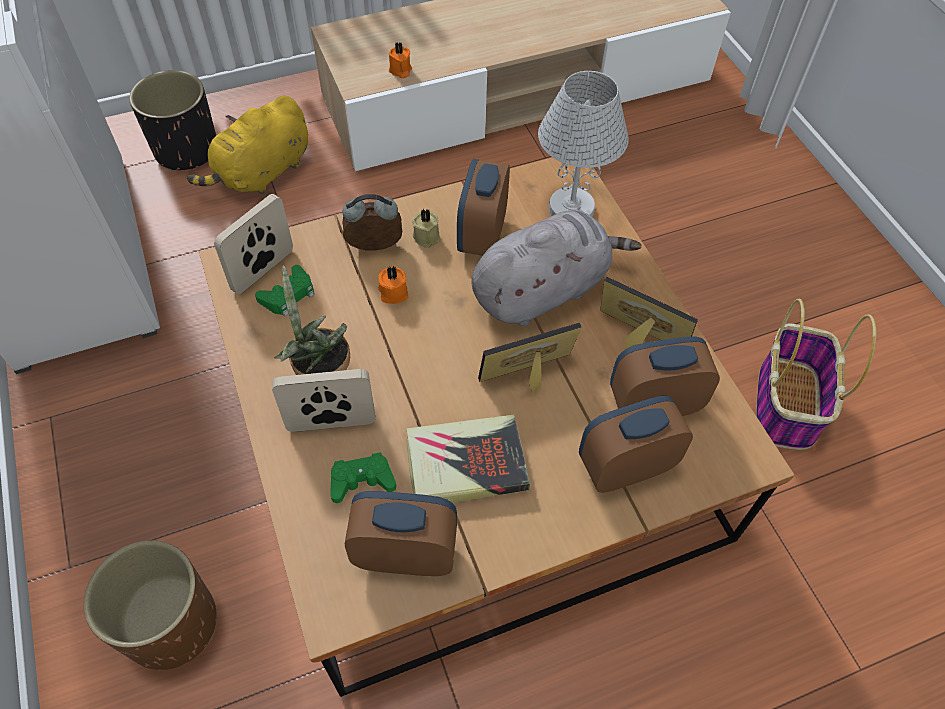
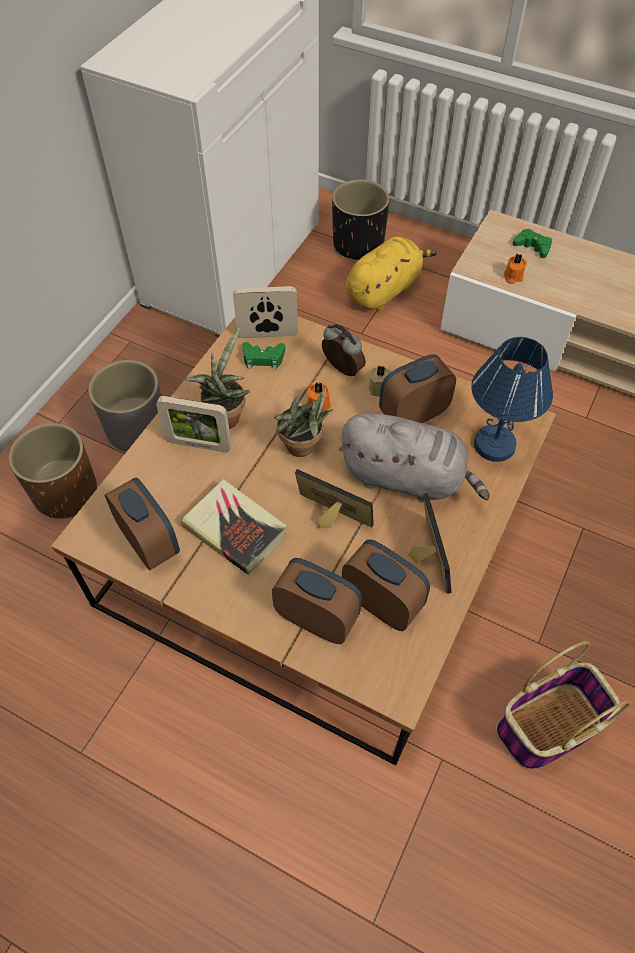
camera: 50 degrees right, 0 degrees up
(171, 493) = (137, 429): none -> grey planter
(262, 173) = (384, 290): yellow plush toy -> yellow plush toy turned 135 degrees clockwise
(331, 424) = (199, 445): picture frame -> picture frame turned 150 degrees clockwise
(362, 480) = (176, 487): green game controller -> green game controller (532, 247)
(431, 342) = (303, 449): none -> potted plant
(571, 209) = (494, 445): white table lamp -> blue table lamp

